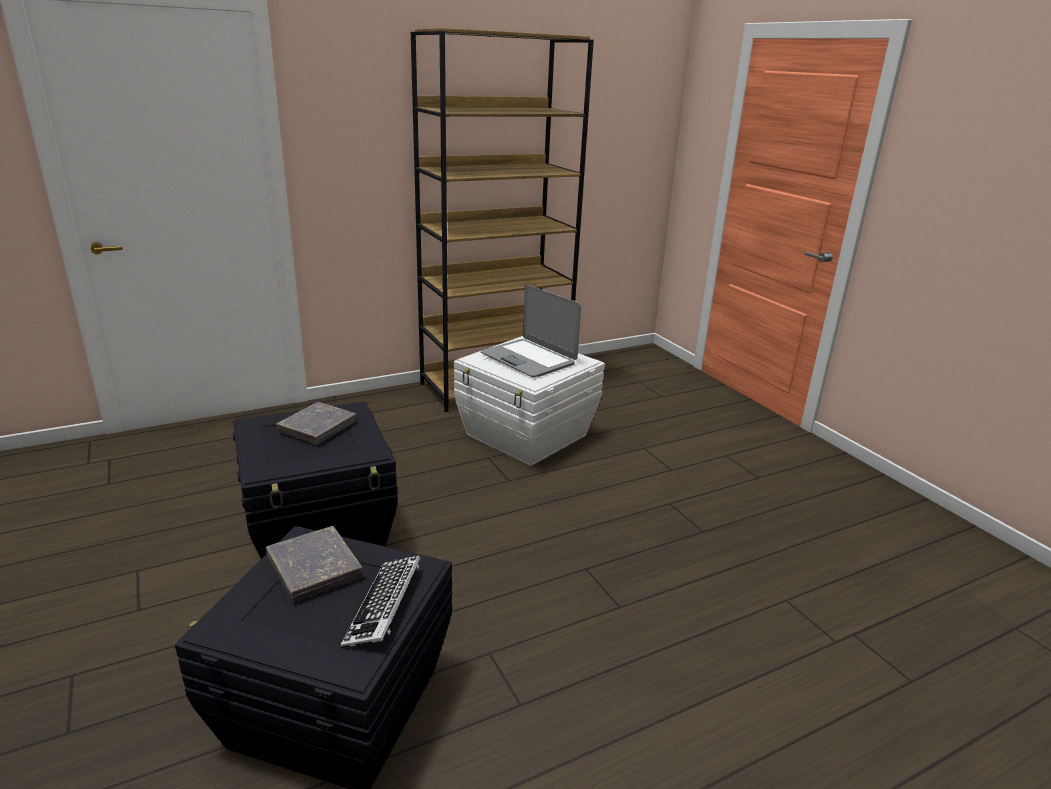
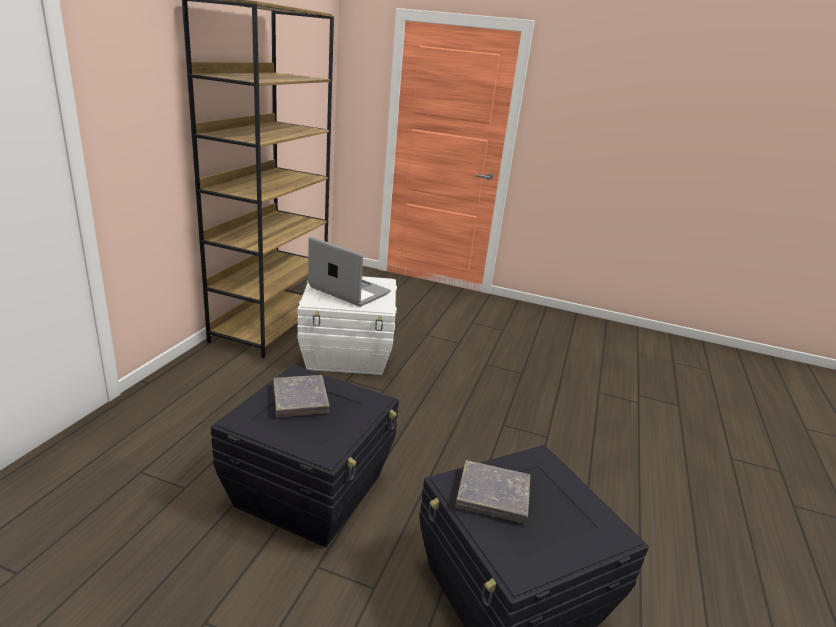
camera: 45 degrees left, 0 degrees up
(384, 606) = (567, 491): keyboard -> none
(529, 359) = (349, 290): laptop -> laptop turned 150 degrees counterclockwise

